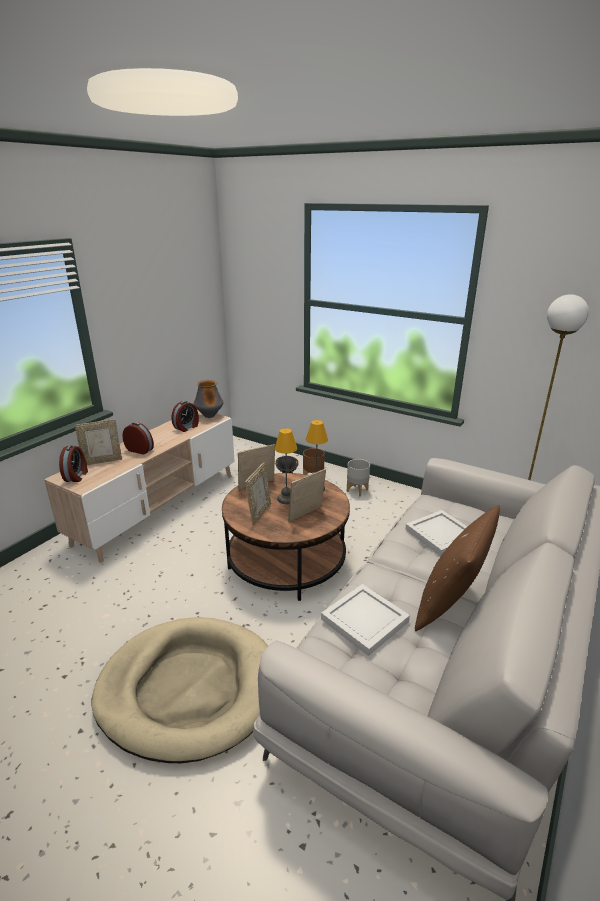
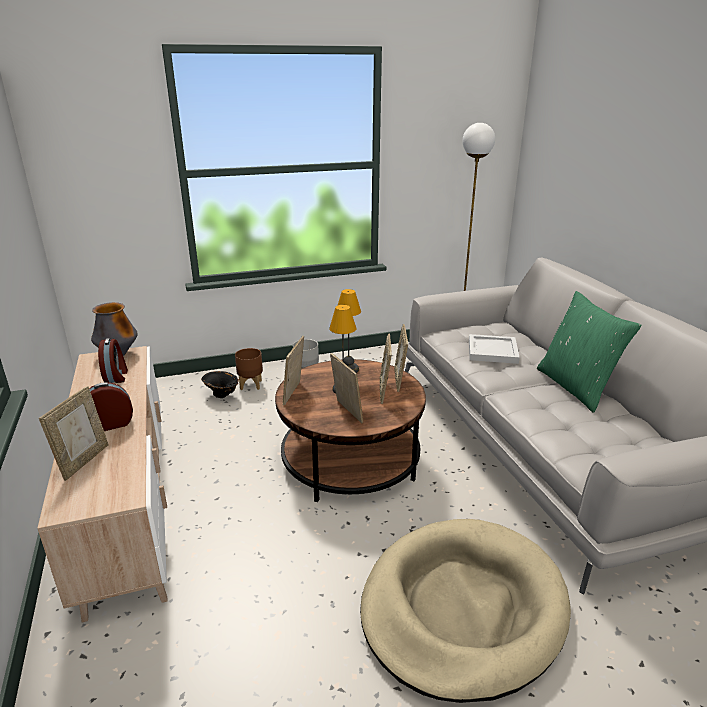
camera: 50 degrees left, 0 degrees up
(76, 476) = (87, 495): alarm clock -> none
(332, 514) = (400, 380): none -> picture frame
(364, 619) = (564, 425): white tray -> none
(450, 605) = (576, 387): brown pillow -> green pillow

